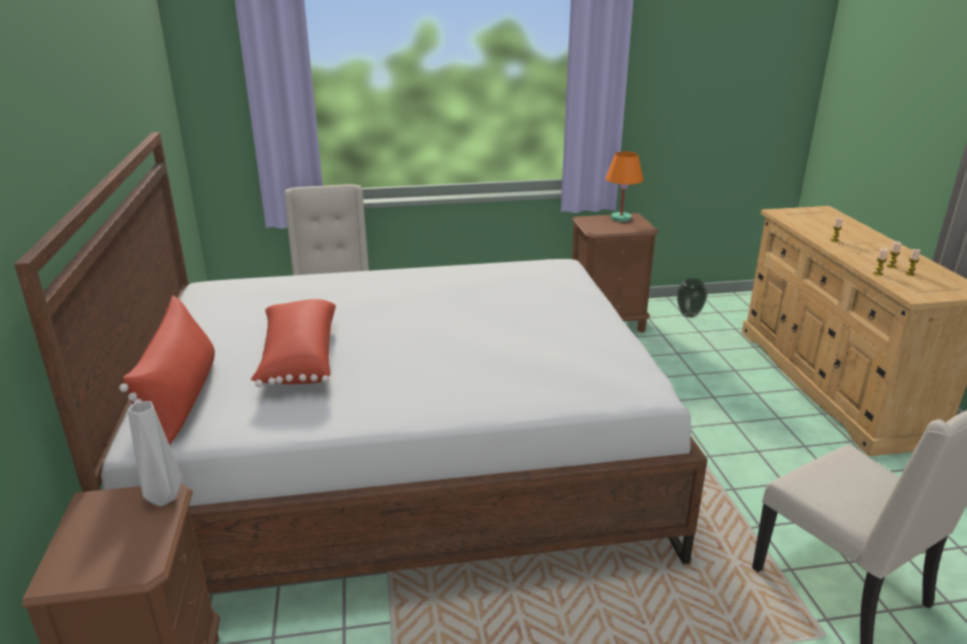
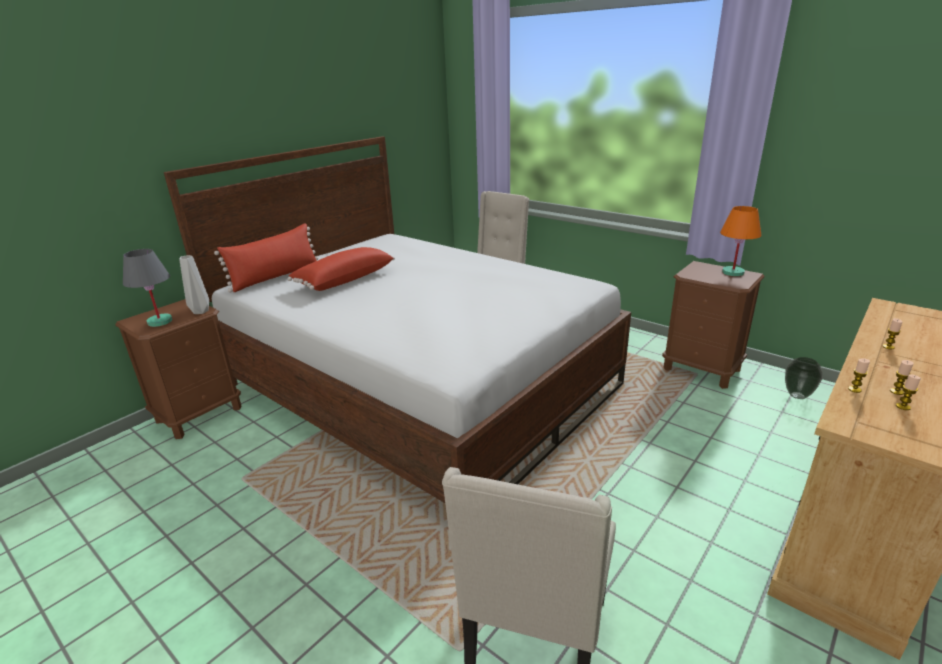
camera: 50 degrees right, 0 degrees up
(126, 547) = (160, 321): none -> grey table lamp

